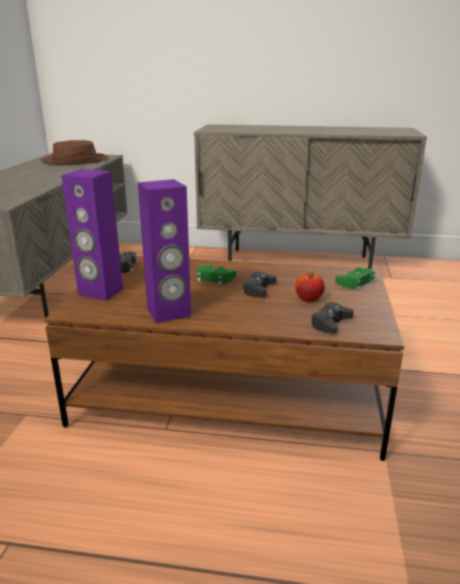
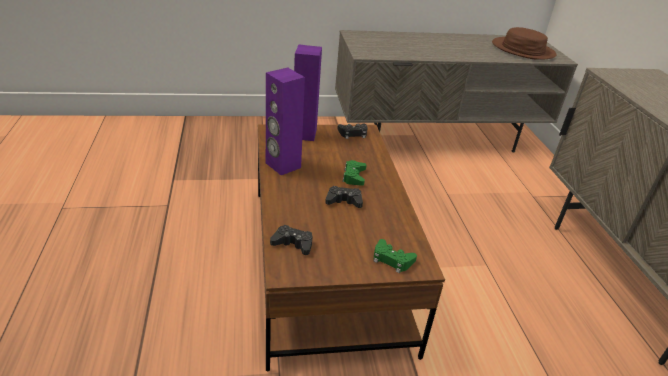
camera: 70 degrees right, 10 degrees up
(308, 299) = (336, 230): apple -> none

